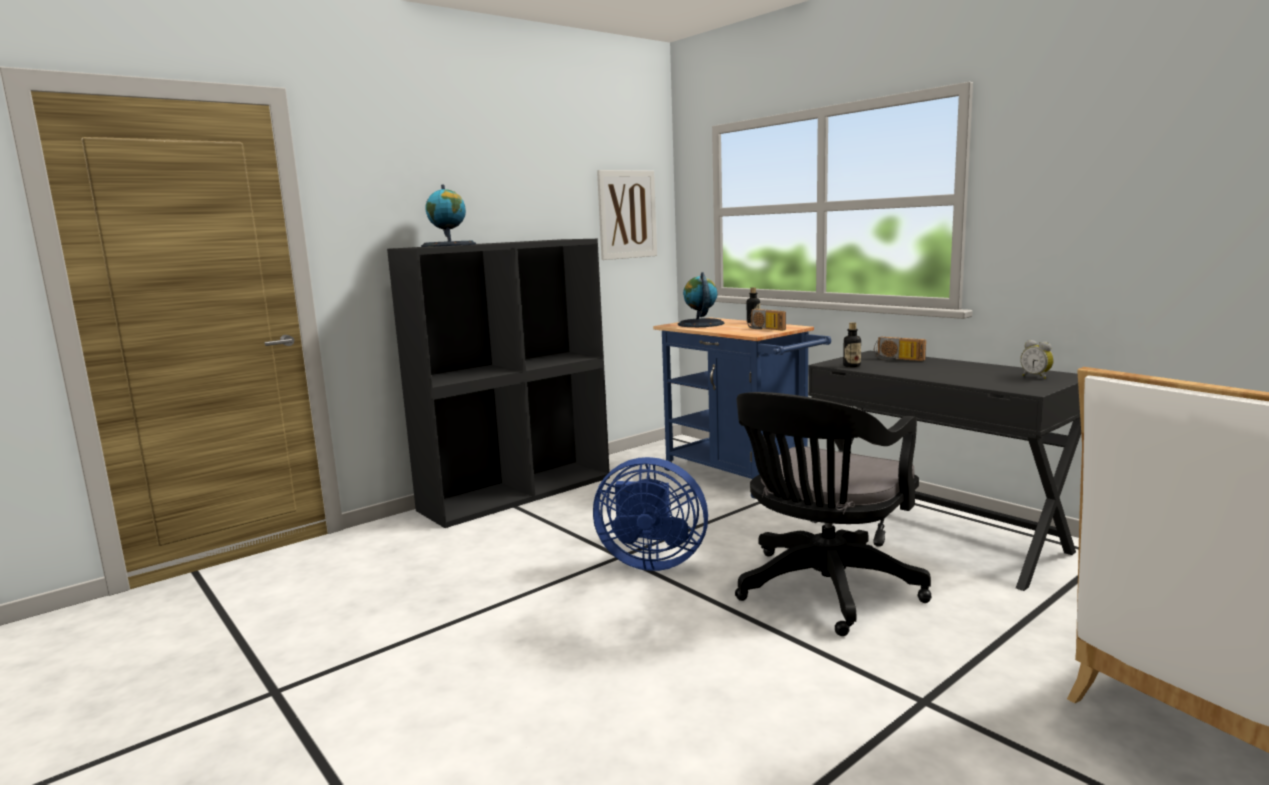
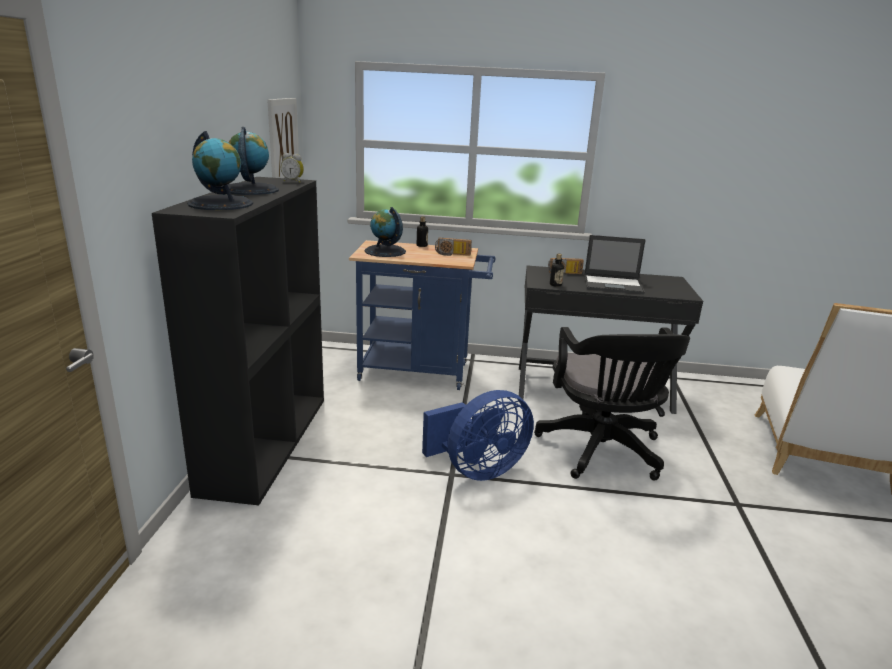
camera: 45 degrees left, 10 degrees up
(511, 242) = (250, 190): none -> globe
(938, 372) = (613, 285): none -> laptop
(1036, 376) = (664, 282): alarm clock -> alarm clock (293, 181)

